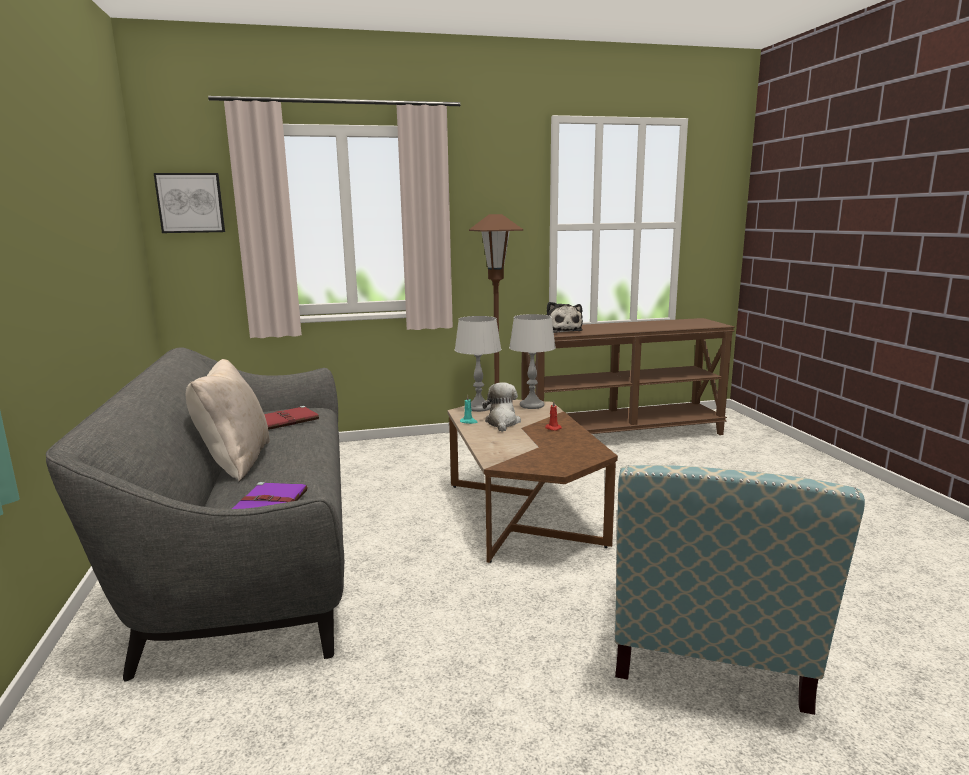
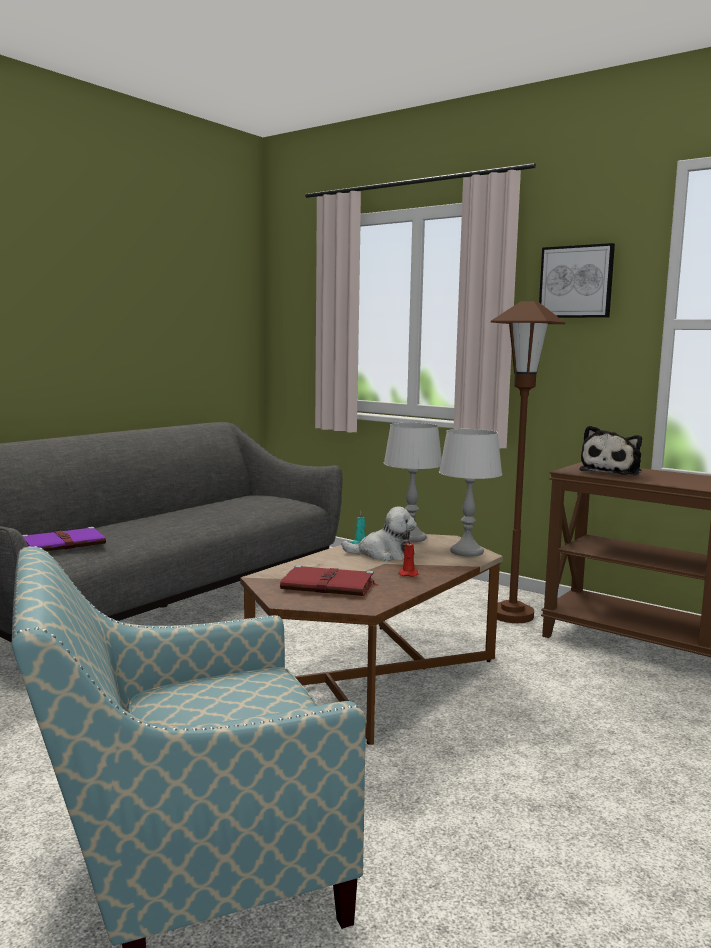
camera: 50 degrees right, 5 degrees down
(190, 203) = (295, 295): picture -> picture (576, 282)
(235, 462) = (141, 516): beige pillow -> none
(286, 421) = (248, 503): red book -> red book (329, 585)
(502, 423) = (383, 554): plush toy -> plush toy turned 45 degrees clockwise

